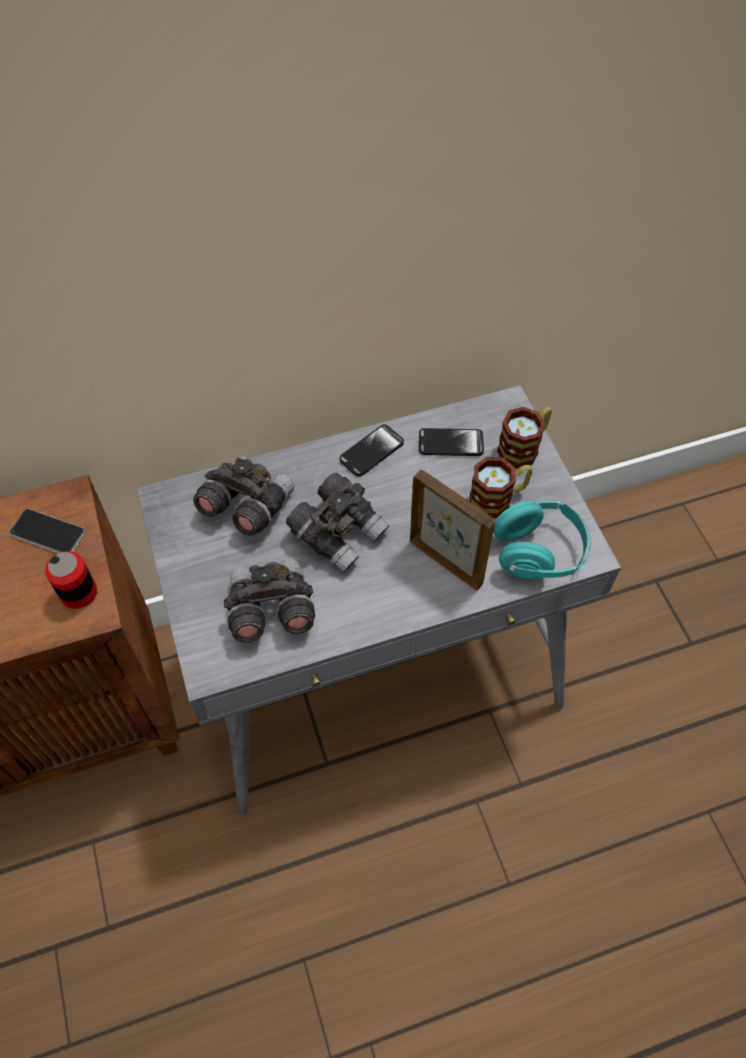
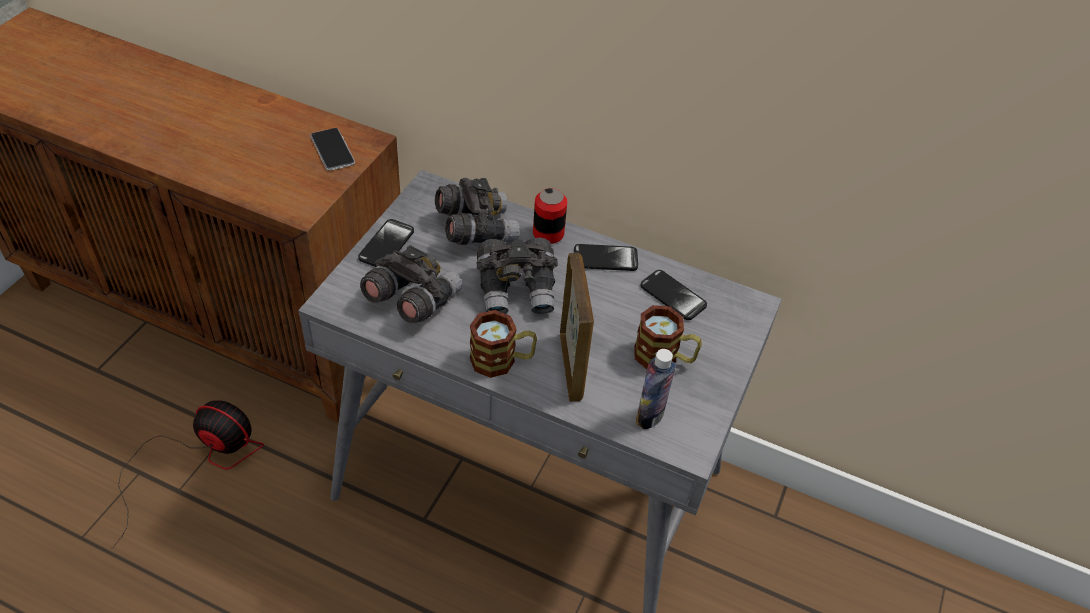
camera: 40 degrees right, 10 degrees down
(79, 593) = (307, 194): can -> can (548, 233)
(95, 888) = (198, 460): none -> fan
(191, 581) = (386, 245): none -> phone
(524, 447) = (730, 340): mug -> mug (502, 360)
(538, 553) = (650, 416): turquoise headphones -> bottle

